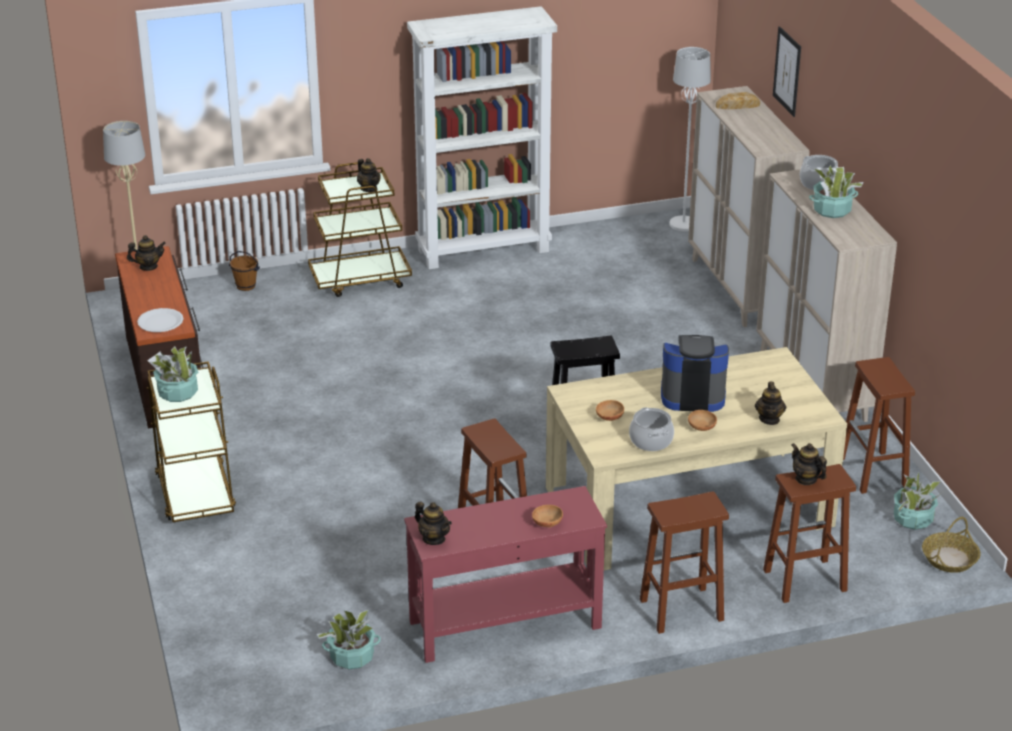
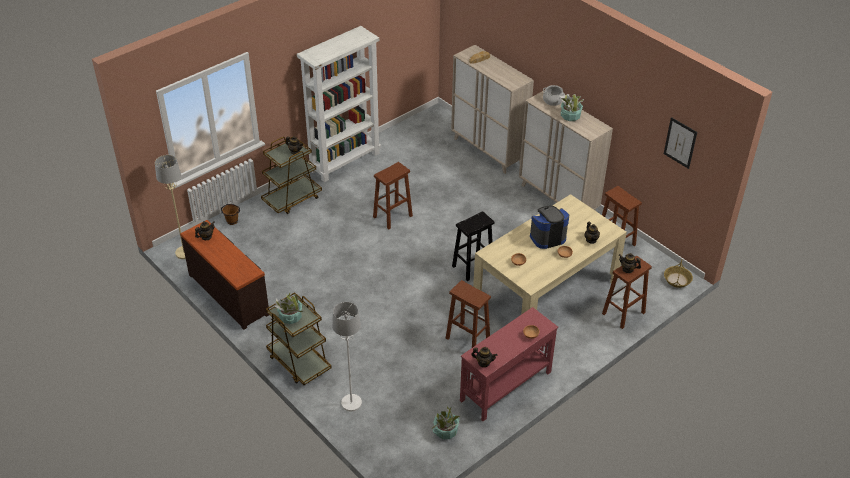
camera: 25 degrees left, 10 degrees up
(160, 322) = (241, 272): white plate -> none
(650, 441) = (546, 270): cooking pot -> none
(680, 610) = (579, 349): brown stool -> brown stool (392, 217)
(683, 224) = (435, 118): white floor lamp -> white floor lamp (351, 403)
(787, 71) = (508, 38): picture -> picture (680, 143)
(913, 519) = (648, 263): potted plant -> none

